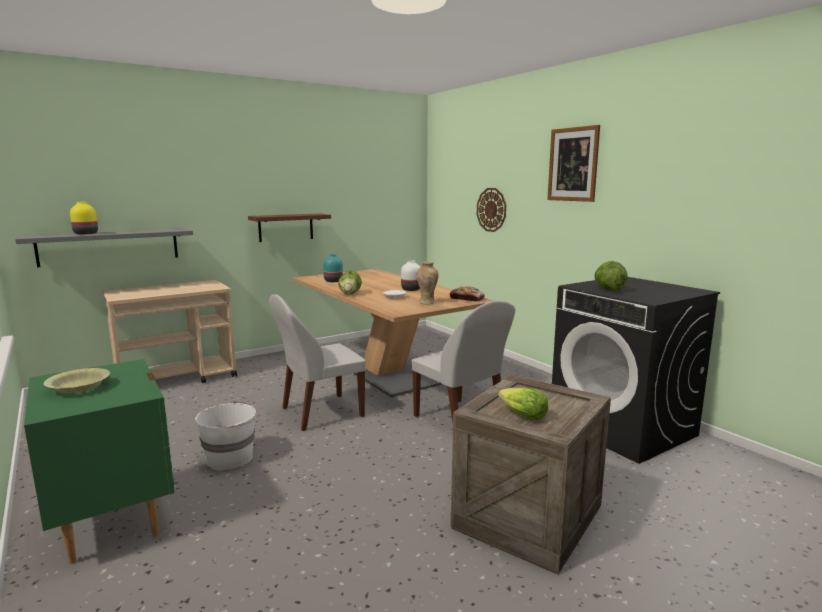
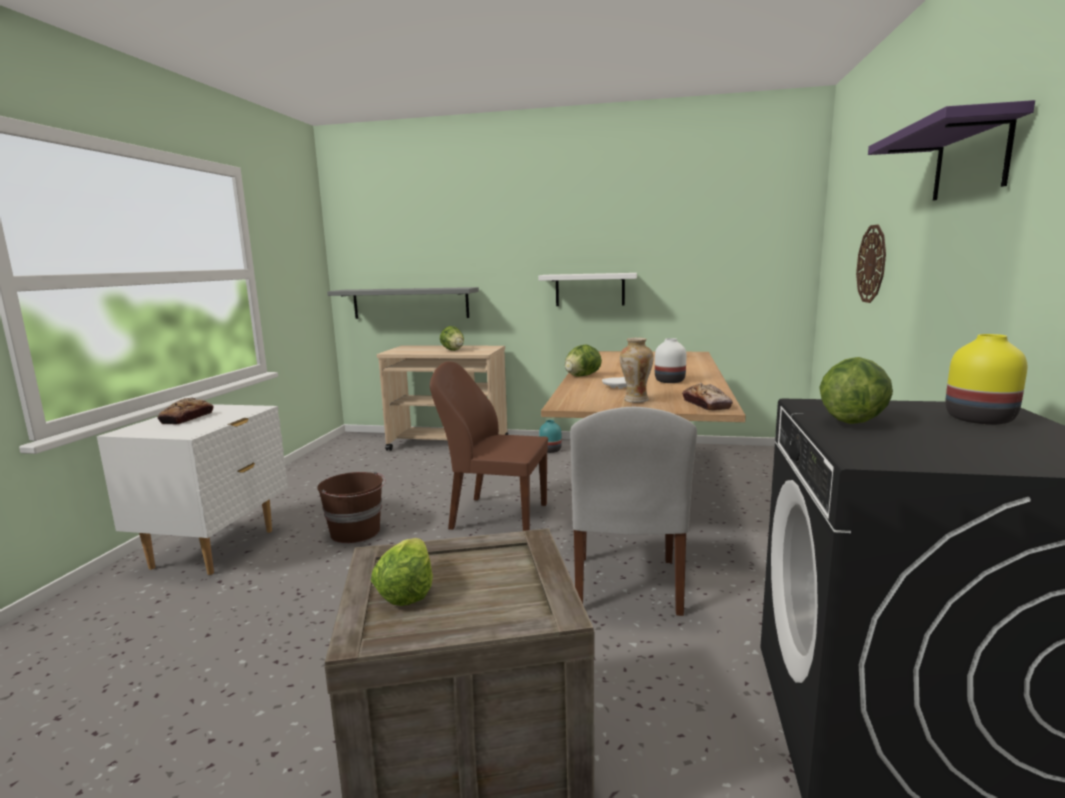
camera: 45 degrees right, 0 degrees up
(79, 388) = (187, 418): yellow bowl -> bread
(85, 233) = (384, 289): yellow vase -> yellow vase (980, 419)
(113, 521) = (215, 549): green nightstand -> white nightstand
(182, 288) = (453, 350): none -> lettuce
(231, 458) = (356, 532): white bucket -> brown bucket
(286, 227) = (590, 289): brown shelf -> white shelf
(320, 412) = (496, 516): white chair -> brown chair
(333, 281) = (611, 359): turquoise vase -> turquoise vase (550, 450)
(573, 164) = (971, 159): picture -> purple shelf

